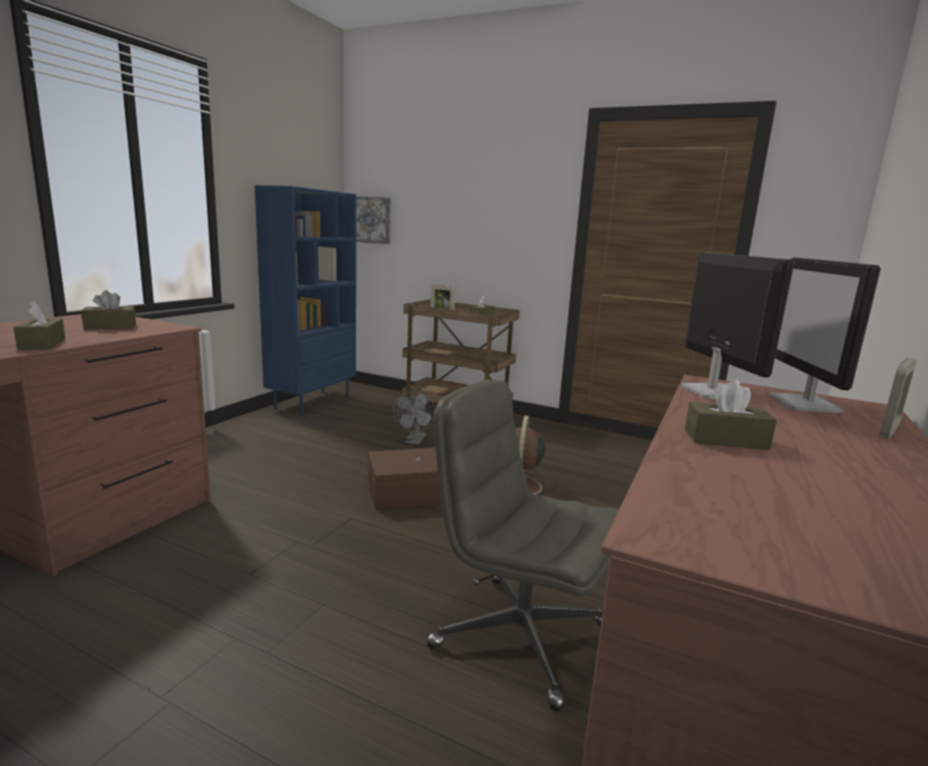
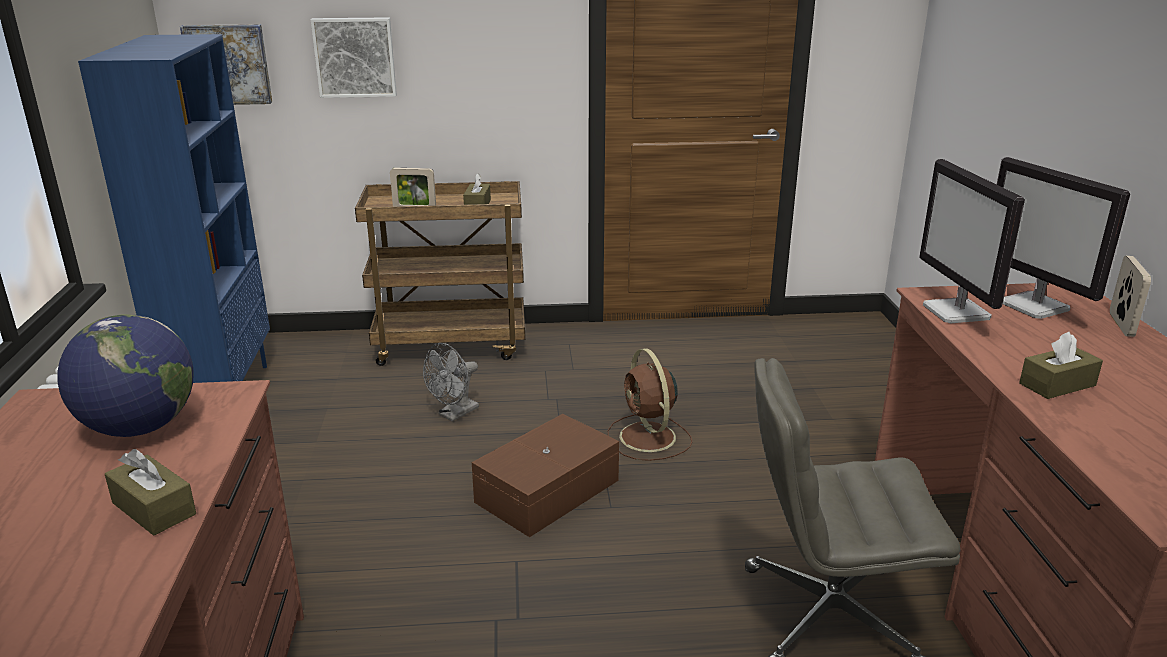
camera: 30 degrees left, 10 degrees up
(110, 327) = (140, 428): brown tissue box -> globe
(414, 441) = (454, 414): grey fan -> grey fan turned 60 degrees clockwise
(435, 220) = (355, 57): none -> picture
(712, 392) = (957, 312): monitor -> monitor turned 150 degrees counterclockwise

